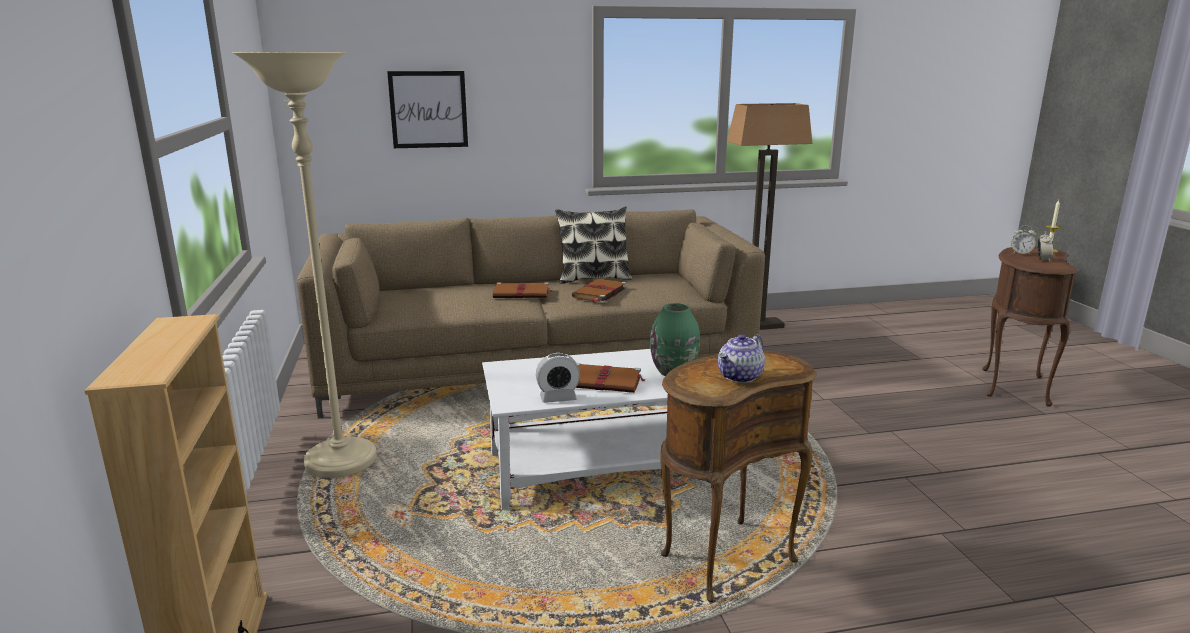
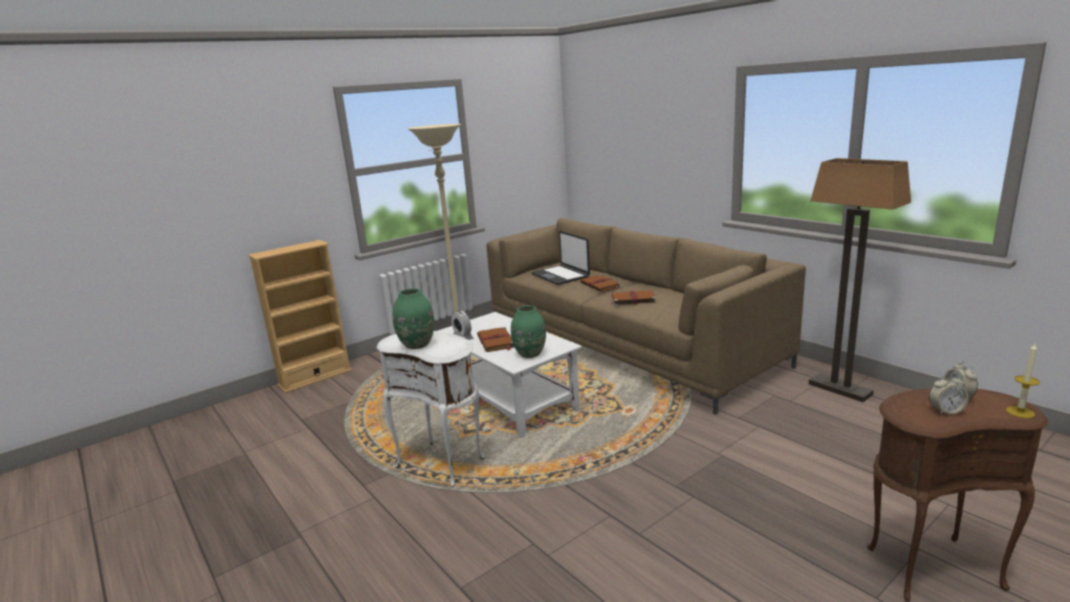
camera: 65 degrees right, 0 degrees up
(428, 109) = (632, 148): picture -> none
(442, 300) = (561, 275): none -> laptop
(593, 278) = (666, 290): pillow -> none
(724, 557) = (443, 462): brown side table -> white side table
(740, 377) = (417, 345): teapot -> green vase

